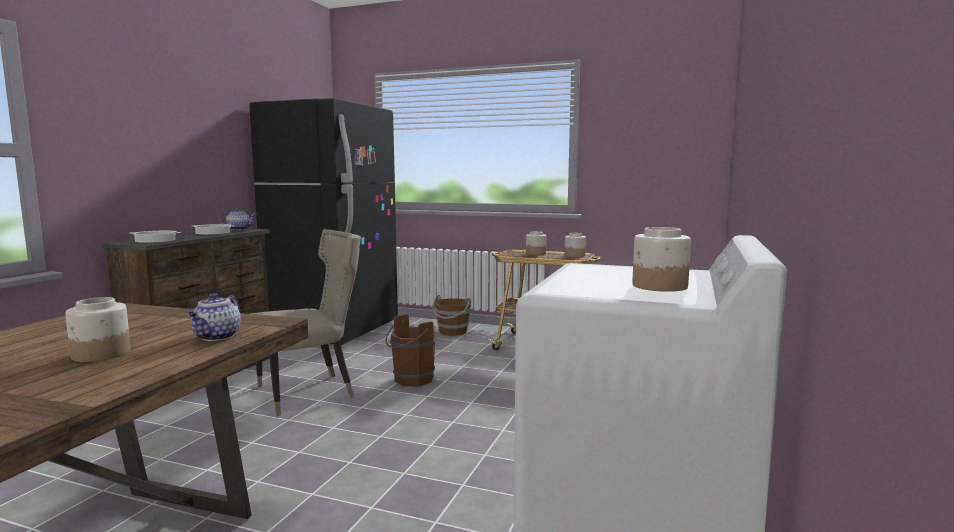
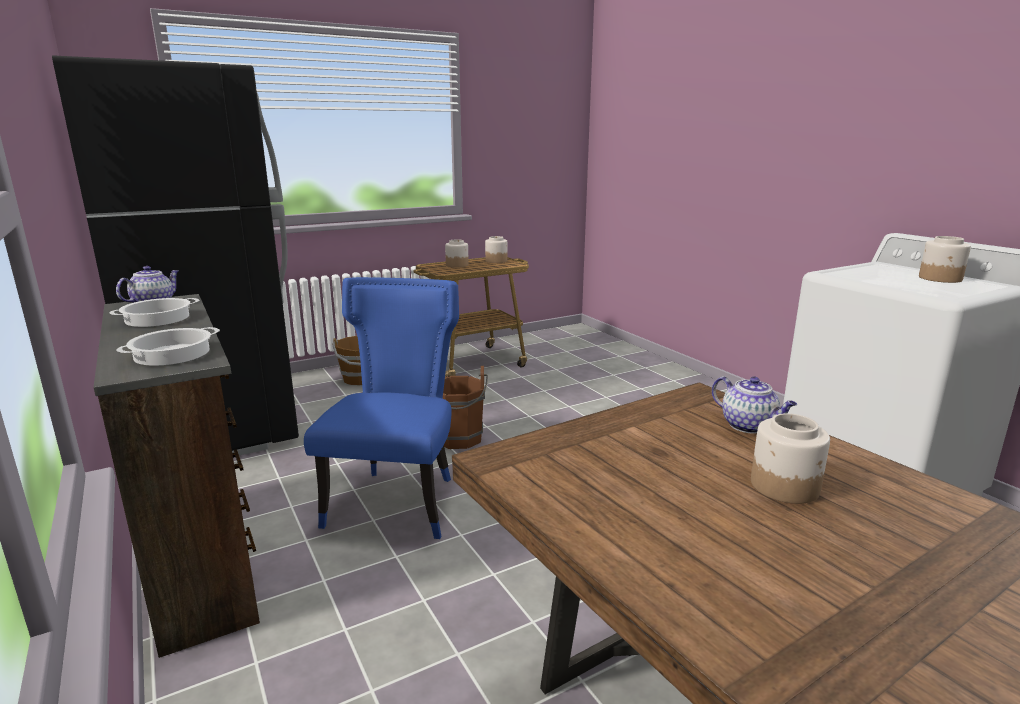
camera: 50 degrees left, 10 degrees up
(310, 392) = (398, 500): beige chair -> blue chair

